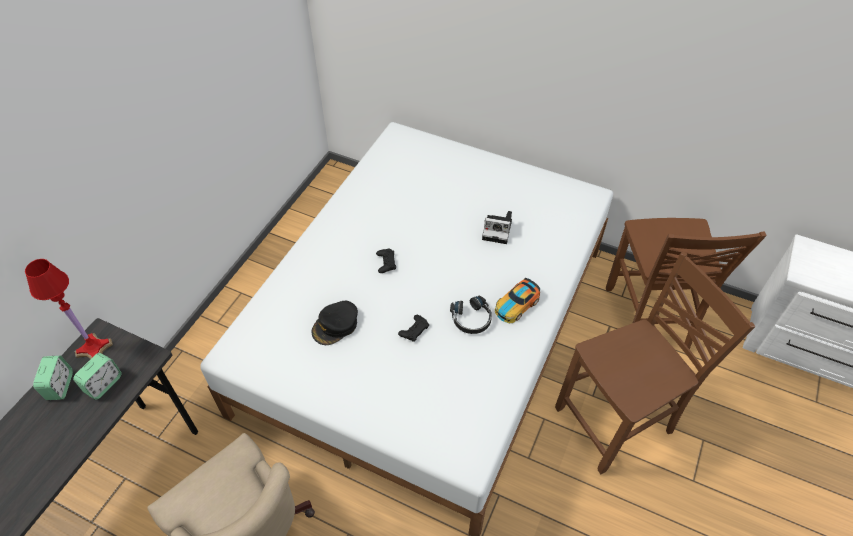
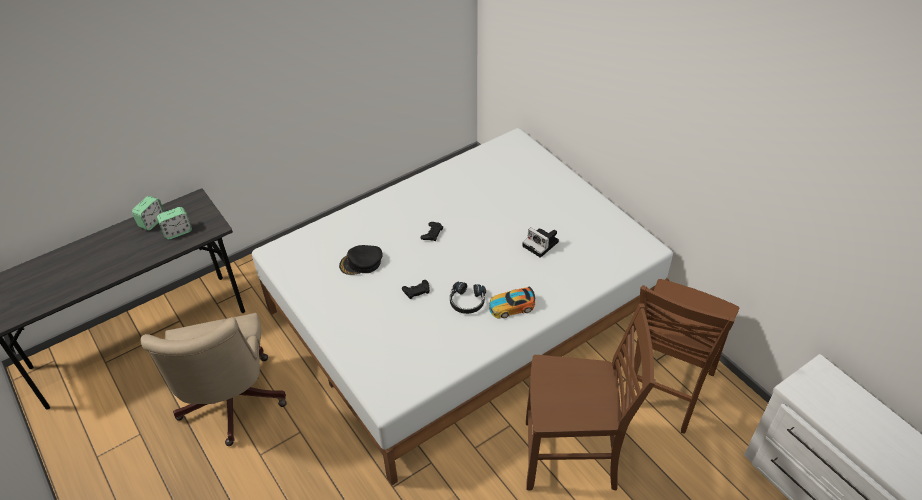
camera: 30 degrees right, 5 degrees down
(94, 349) = (186, 207): red table lamp -> none

